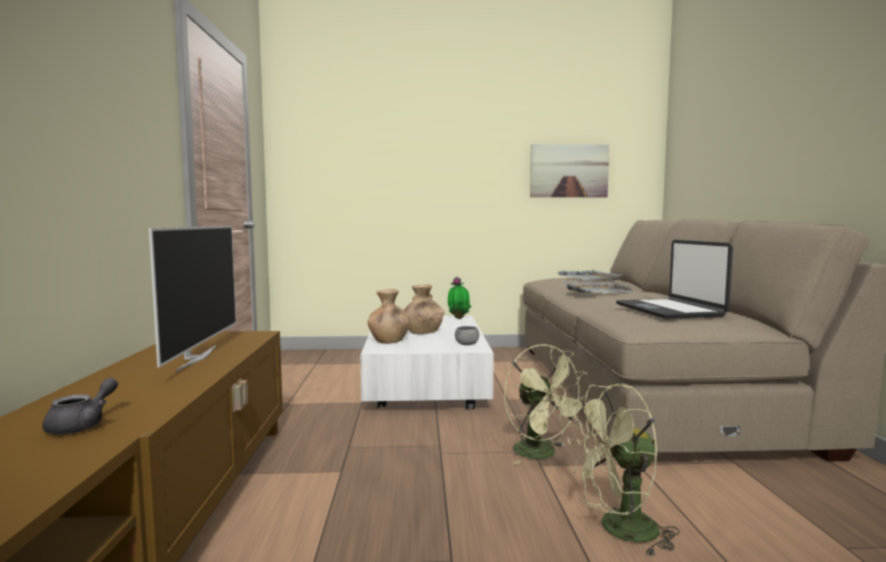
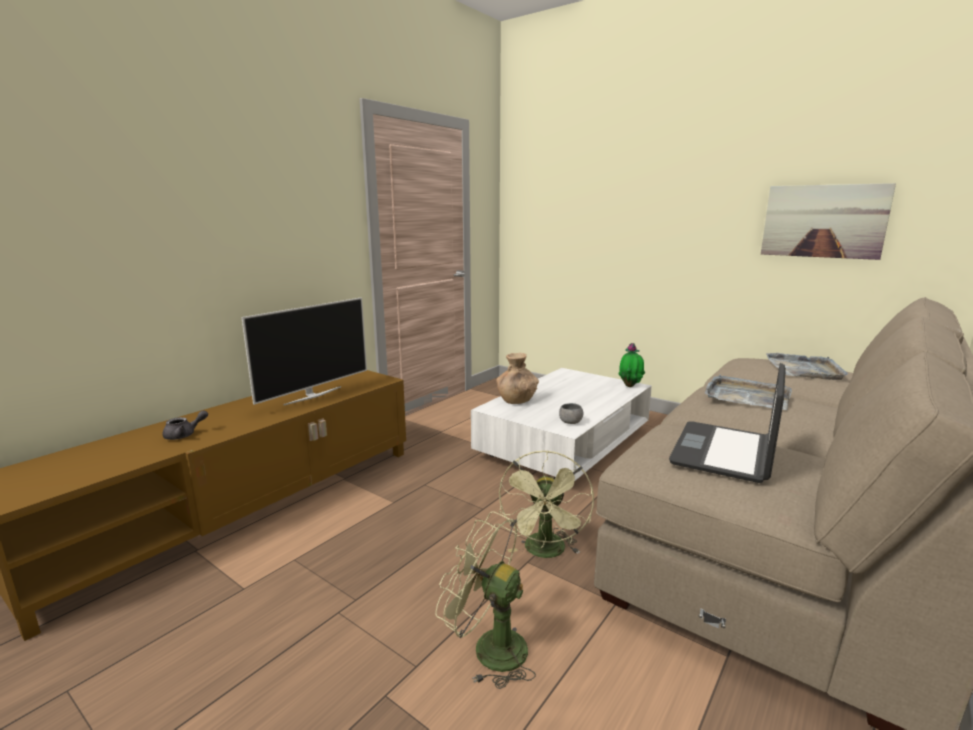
camera: 40 degrees right, 10 degrees up
(423, 332) = (562, 397): brown vase -> none

